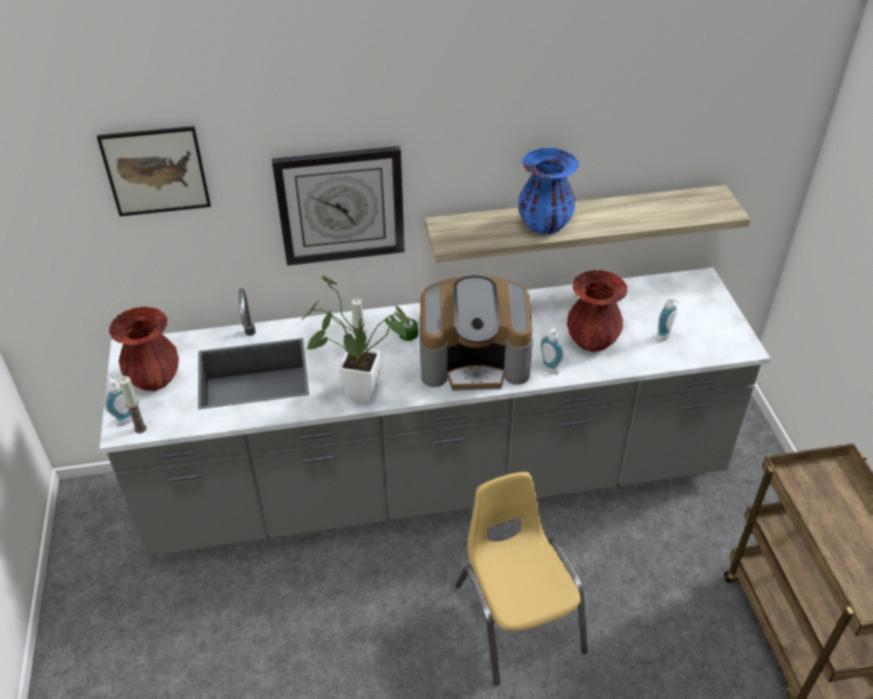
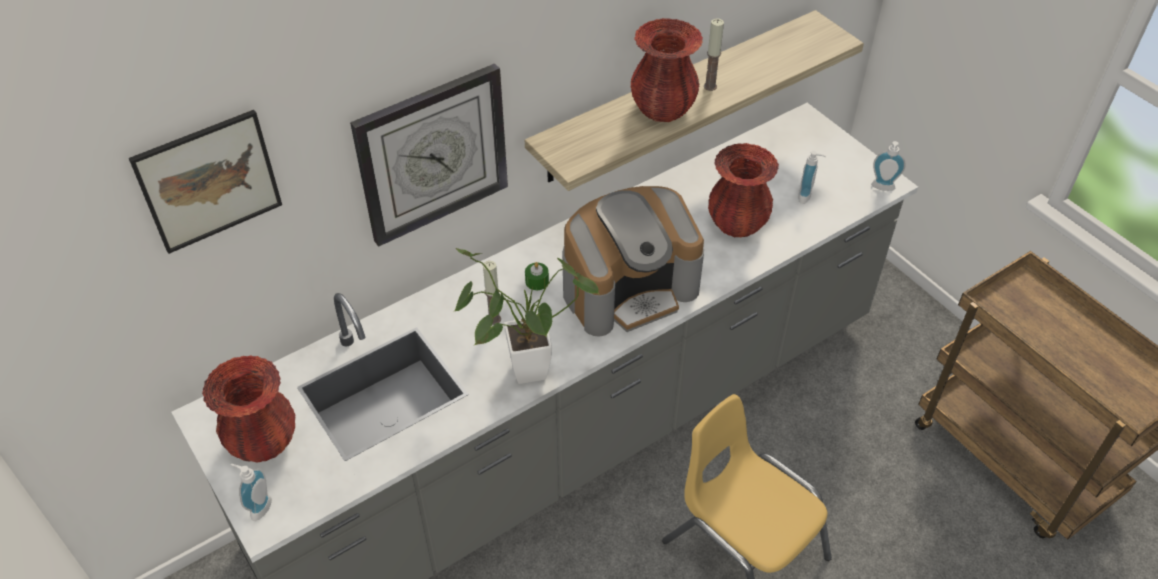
camera: 25 degrees left, 5 degrees up
(140, 428) = (287, 512): candle -> candle (710, 86)
(545, 224) = (663, 109): blue vase -> red vase
(548, 370) = (713, 273): soap dispenser -> soap dispenser (882, 188)

